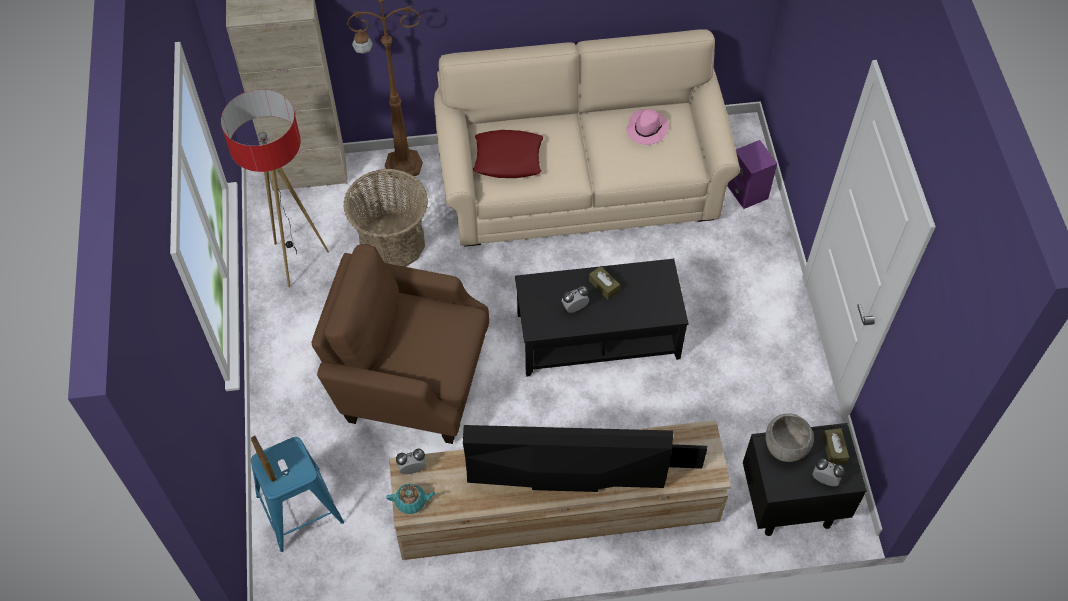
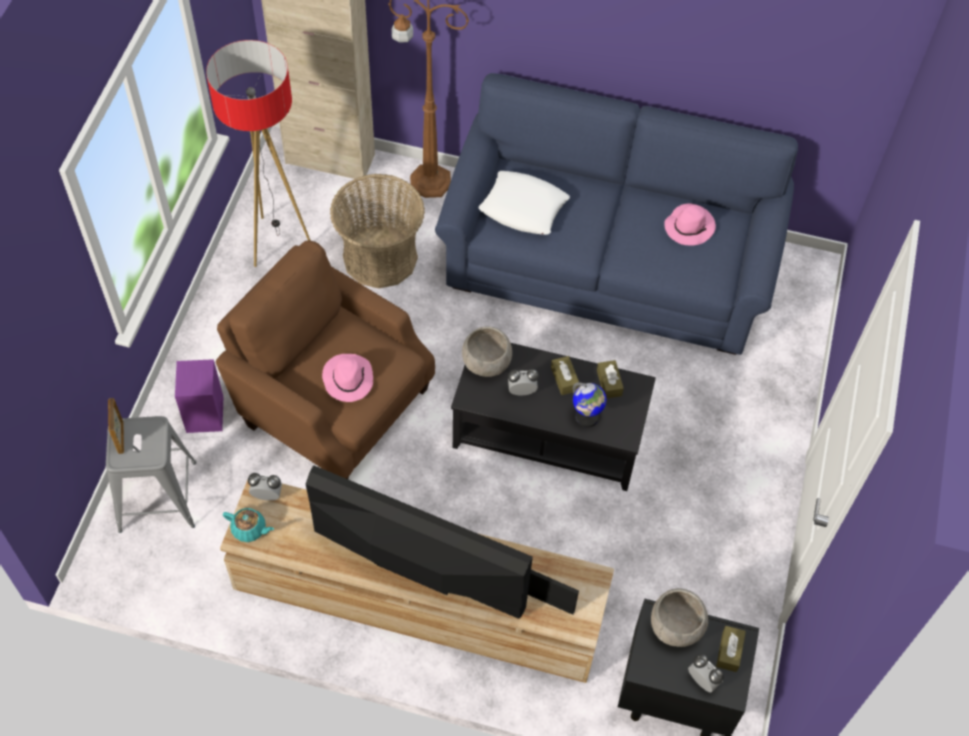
camera: 20 degrees right, 0 degrees up
(300, 509) = (158, 496): blue stool -> grey stool
(432, 349) = (348, 379): none -> pink hat
(508, 158) = (523, 208): red pillow -> white pillow
(535, 295) = (486, 363): none -> grey bowl
(581, 185) = (608, 266): beige sofa -> blue sofa
(636, 310) = (586, 417): none -> globe
(640, 276) = (609, 383): none -> brown tissue box
(748, 192) = (789, 338): purple speaker -> purple speaker (206, 415)

